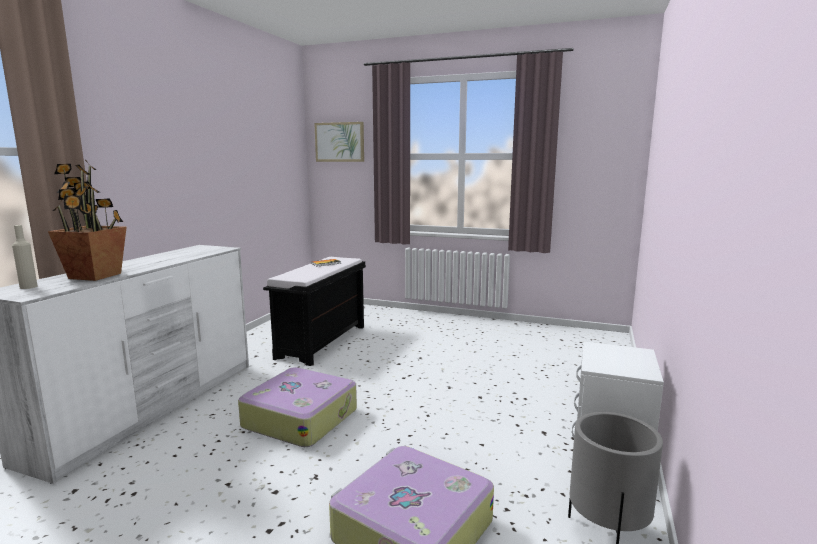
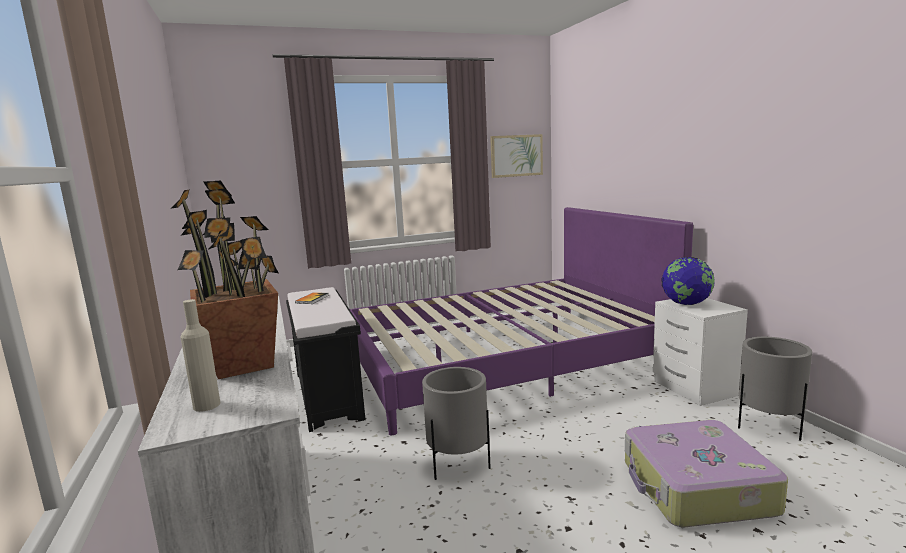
camera: 40 degrees left, 0 degrees up
(300, 418) = (458, 465): suitcase -> grey planter
(339, 142) = (238, 151): picture -> picture (516, 155)
(476, 364) = (503, 361): none -> purple bed
(607, 353) = (686, 304): none -> globe

